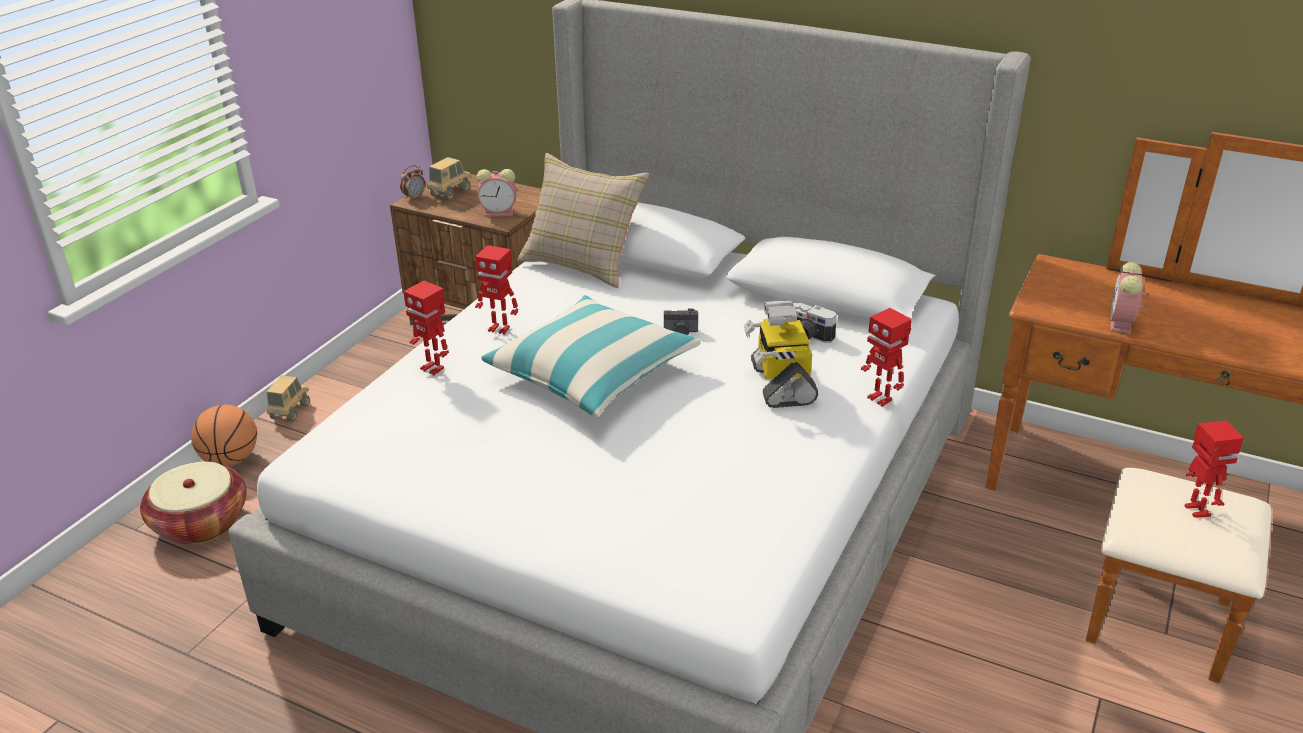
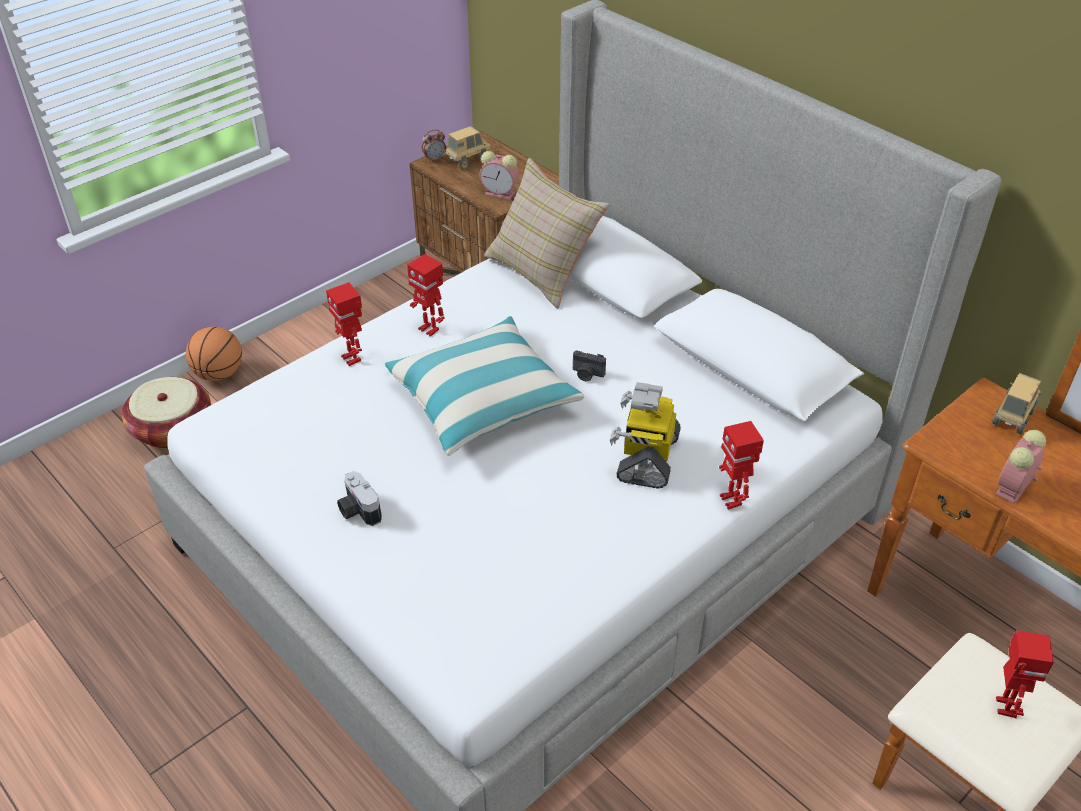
camera: 20 degrees right, 10 degrees up
(290, 412) = (284, 338): toy truck -> toy truck (1012, 418)
(808, 336) = (704, 409): camera -> camera (357, 510)

